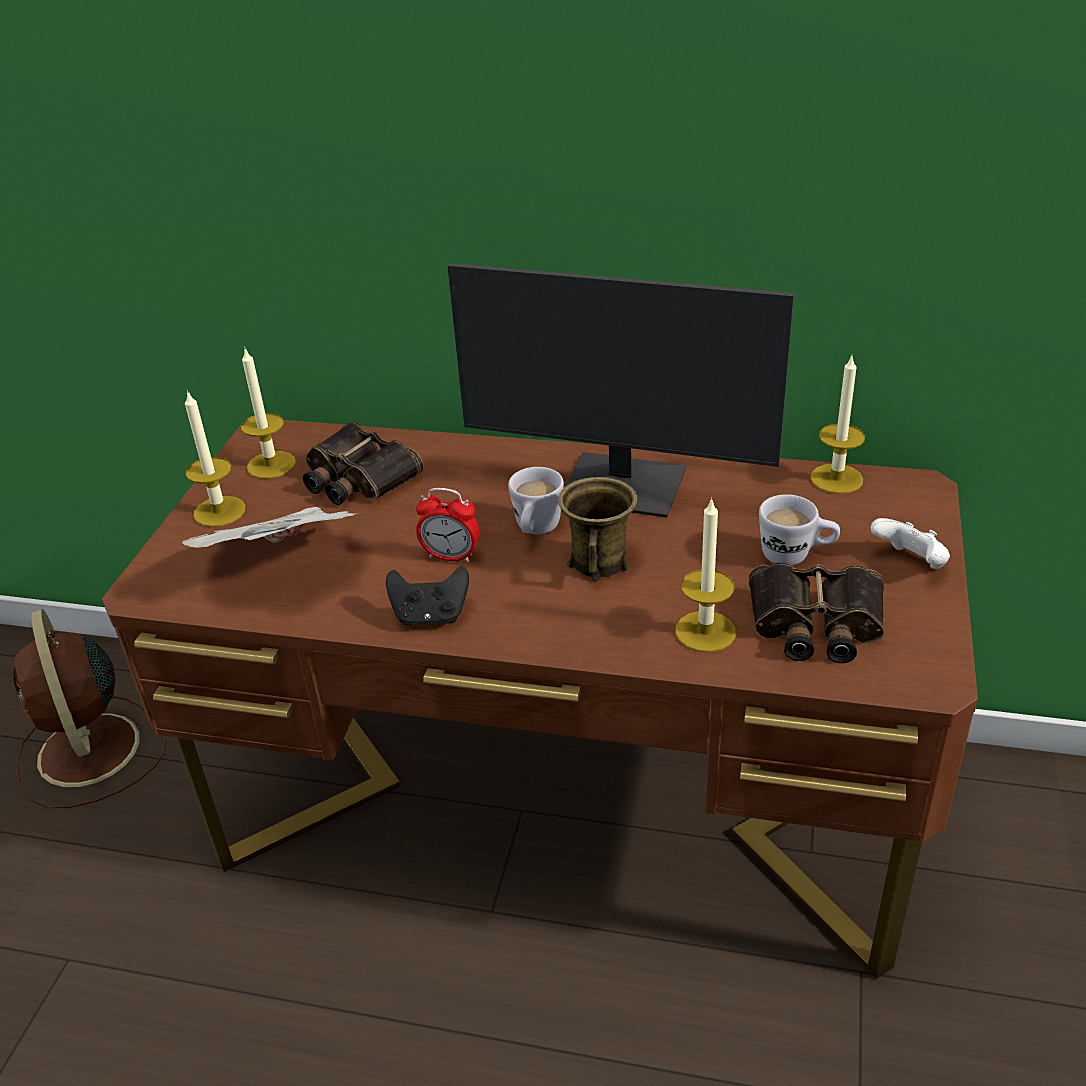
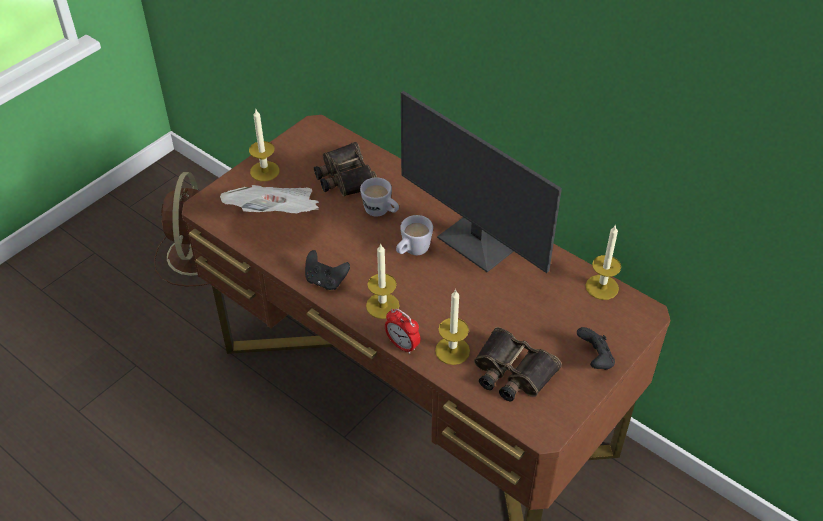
camera: 25 degrees right, 10 degrees up
(271, 465) = (307, 150): candle -> candle (382, 305)
(451, 556) = (359, 249): alarm clock -> alarm clock (402, 345)
(600, 562) = (431, 285): brown mug -> none
(795, 556) = (536, 327): white mug -> white mug (381, 212)
(910, 563) = (595, 359): white game controller -> black game controller

